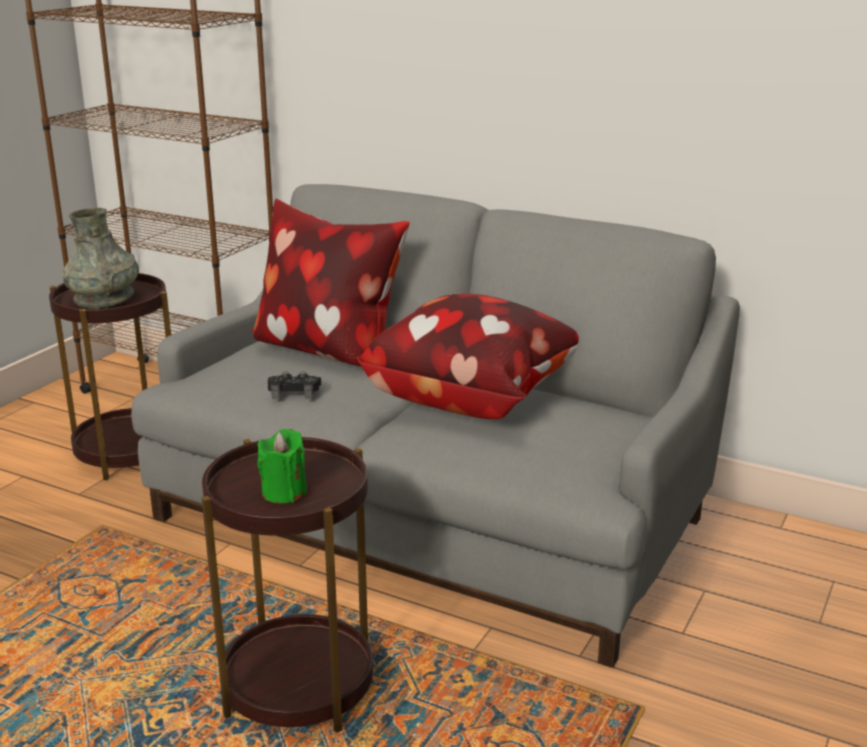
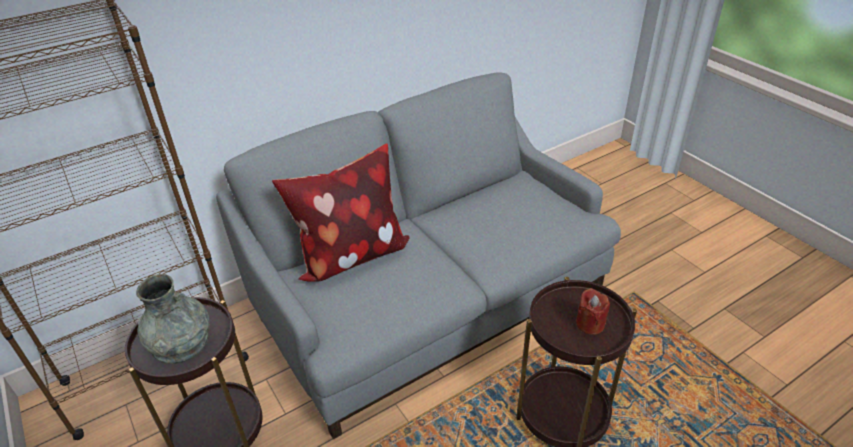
camera: 60 degrees left, 15 degrees up
(284, 492) = (590, 324): green candle -> red candle
(294, 392) = (409, 288): black game controller -> none
(471, 398) = (470, 221): pillow -> none

